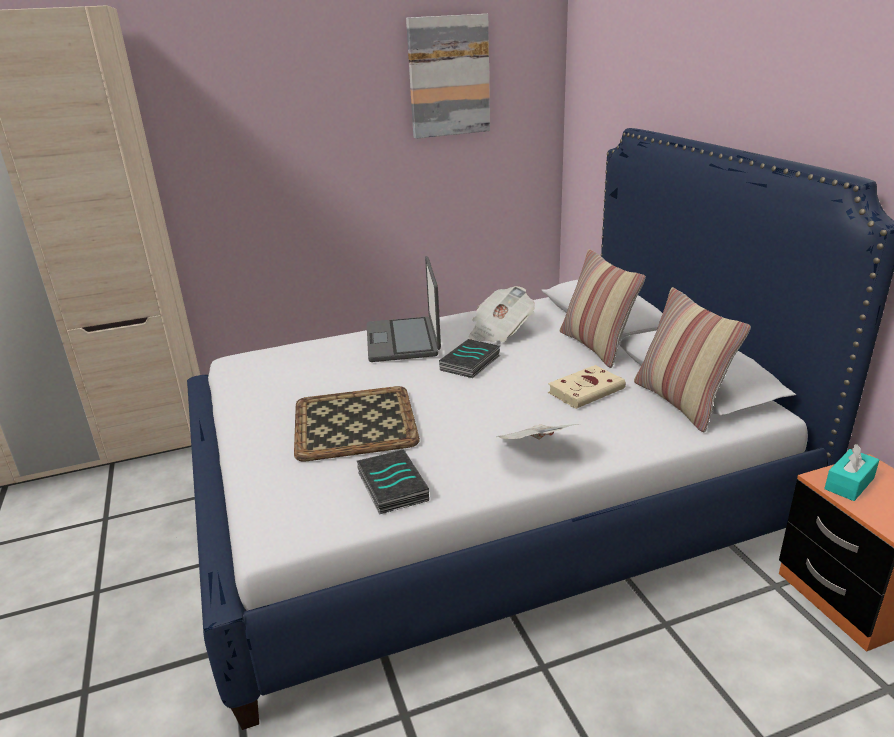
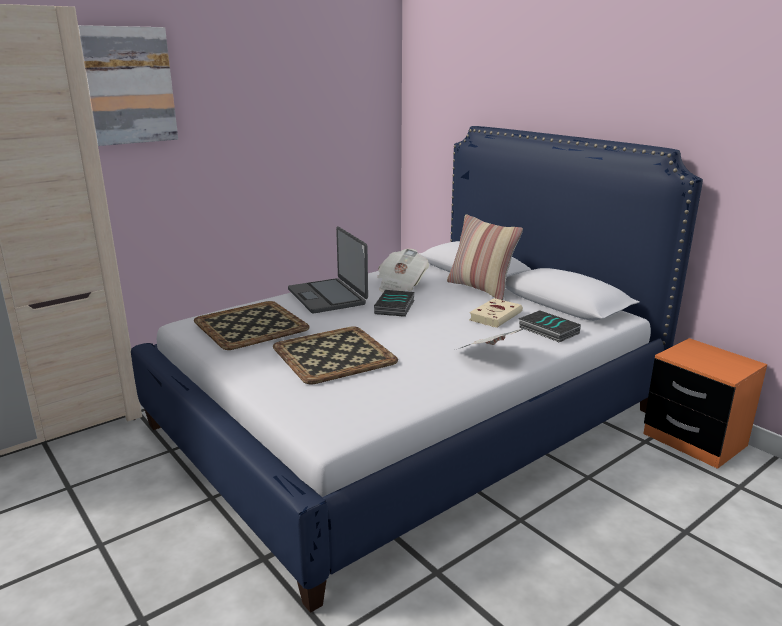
camera: 20 degrees left, 5 degrees down
(293, 371) = (250, 326): none -> tray
(390, 486) = (397, 390): book -> book (547, 330)
(448, 76) = (318, 86): picture -> picture (129, 86)
(680, 402) = (565, 316): pillow -> none
(849, 483) = (688, 355): turquoise tissue box -> none

